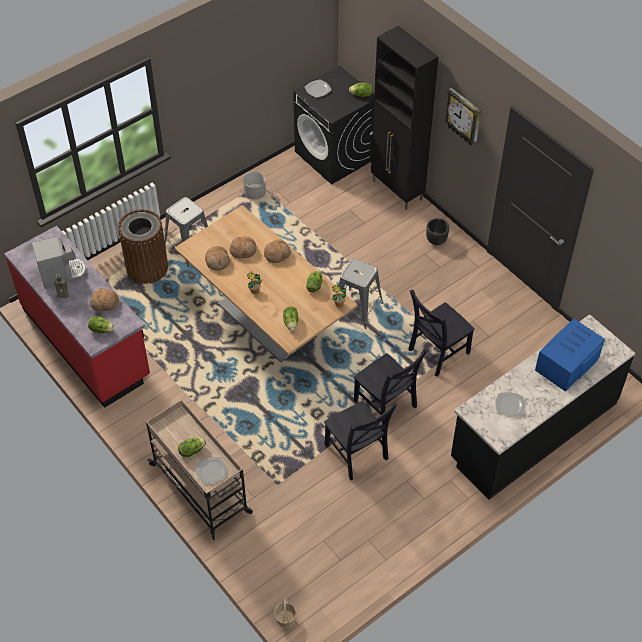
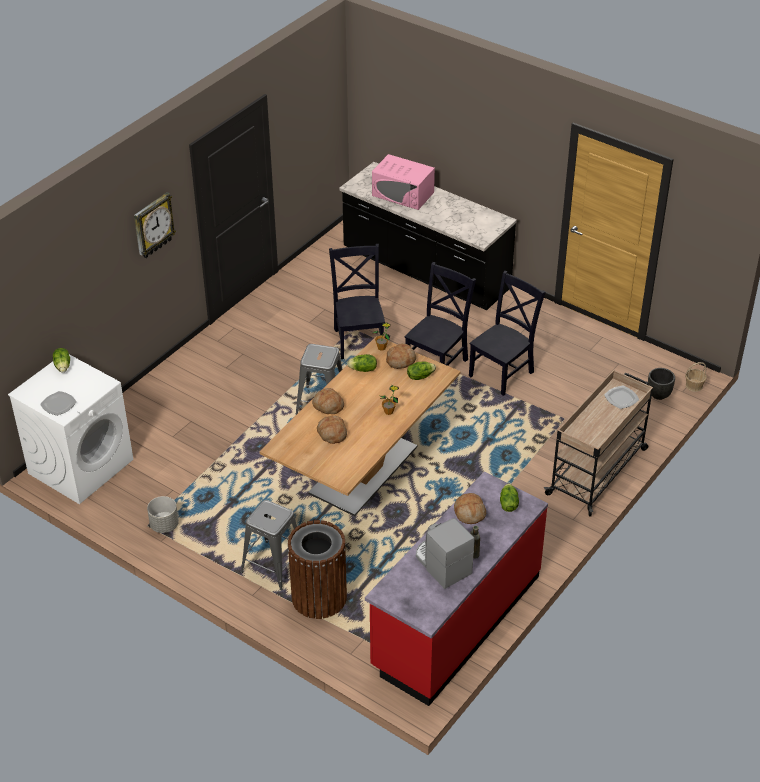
camera: 105 degrees left, 10 degrees down
(191, 451) = (607, 417): lettuce -> none
(217, 261) = (356, 451): bread -> bread (401, 360)
(335, 156) = (81, 466): black washing machine -> white washing machine
(397, 191) = (132, 403): black cabinet -> none
(436, 241) = (205, 362): black planter -> black planter (659, 395)
(436, 353) = (359, 340): black chair -> black chair turned 135 degrees counterclockwise
(509, 405) = (463, 219): plate -> none
(567, 364) = (403, 194): blue microwave -> pink microwave

